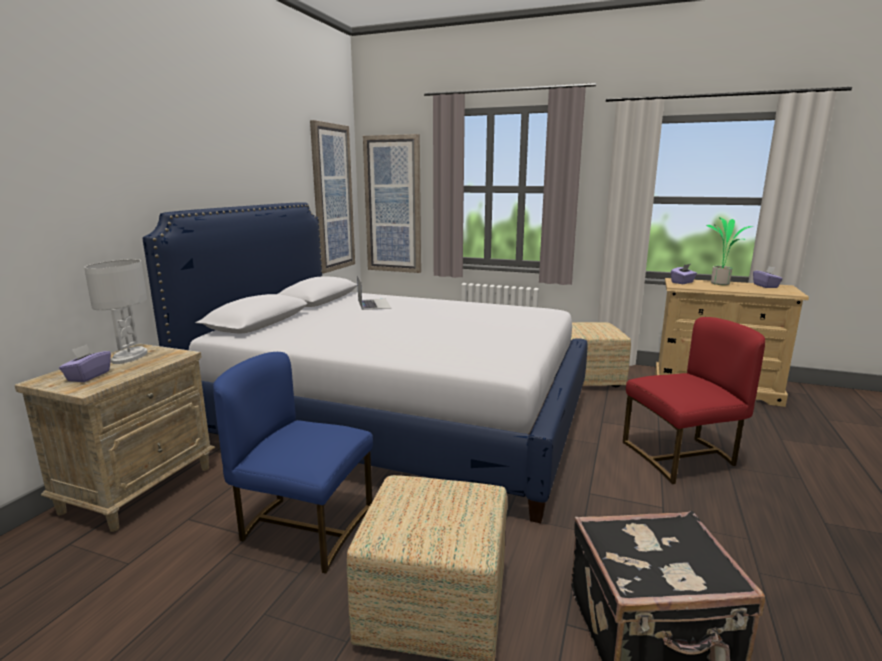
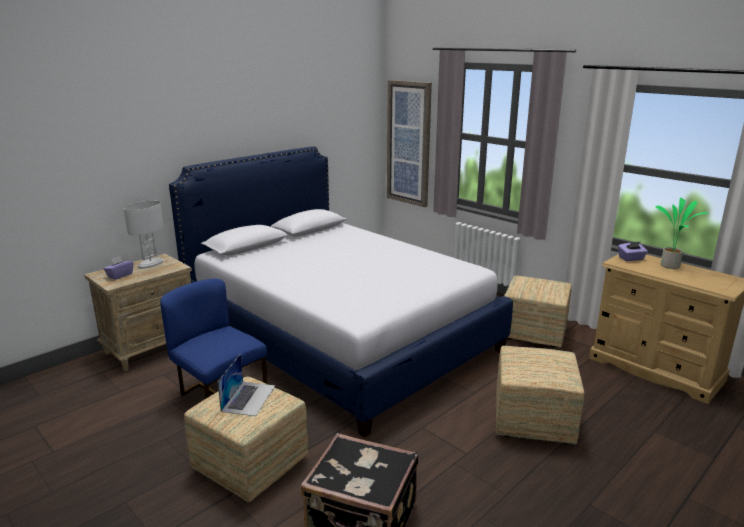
camera: 25 degrees right, 5 degrees up
(332, 198) = (351, 137): picture -> none
(374, 304) = (343, 240): laptop -> laptop (248, 398)
(682, 457) = (534, 421): red chair -> ottoman
(765, 286) = (716, 277): purple tissue box -> none

